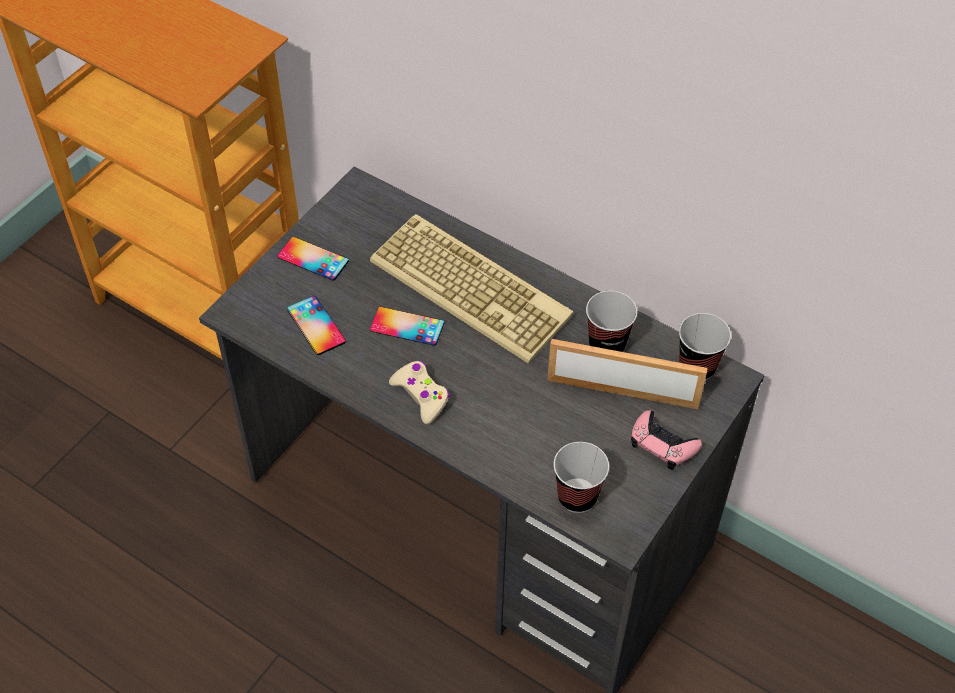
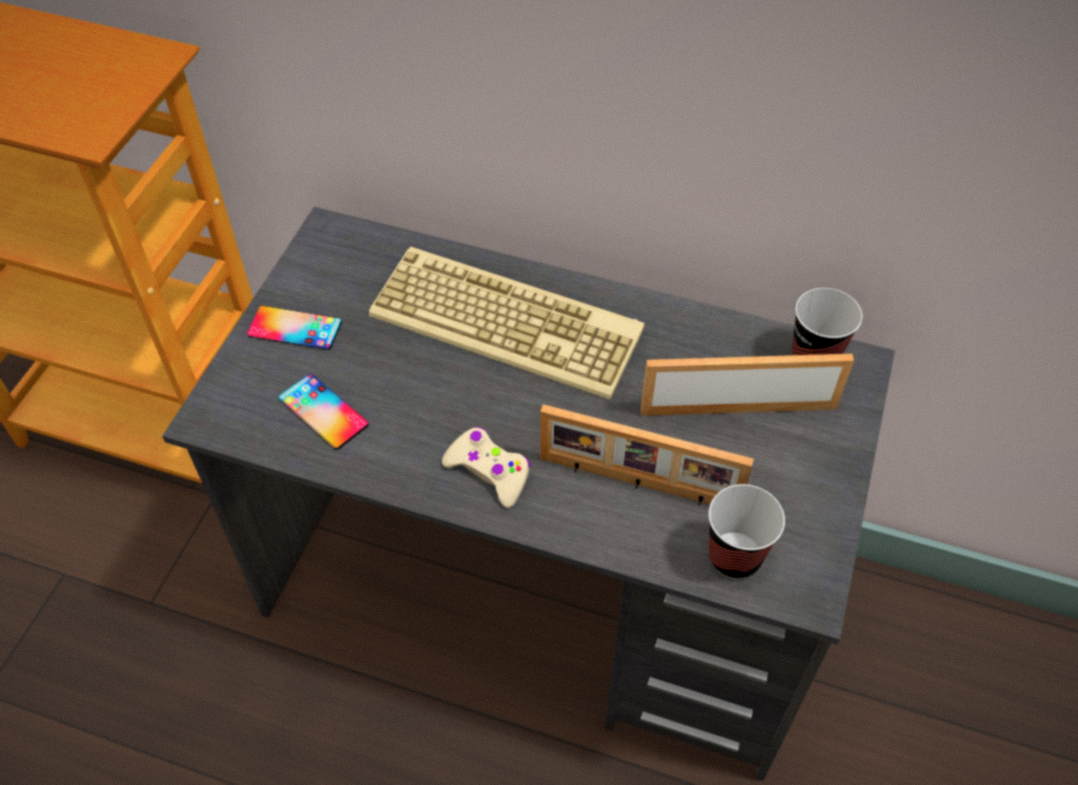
camera: 15 degrees left, 0 degrees up
(407, 326) = (442, 387): phone -> none
(526, 429) = (638, 484): none -> picture frame
(607, 344) = (697, 355): cup -> none
(662, 444) = (812, 462): pink game controller -> none

